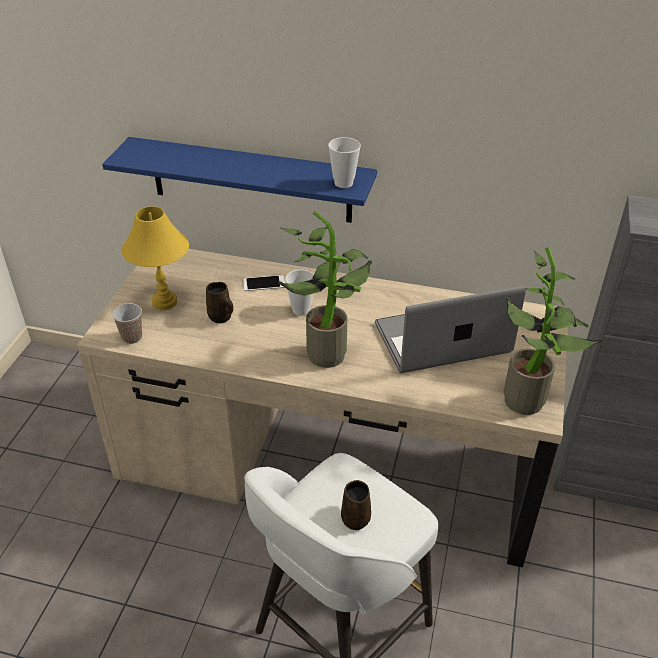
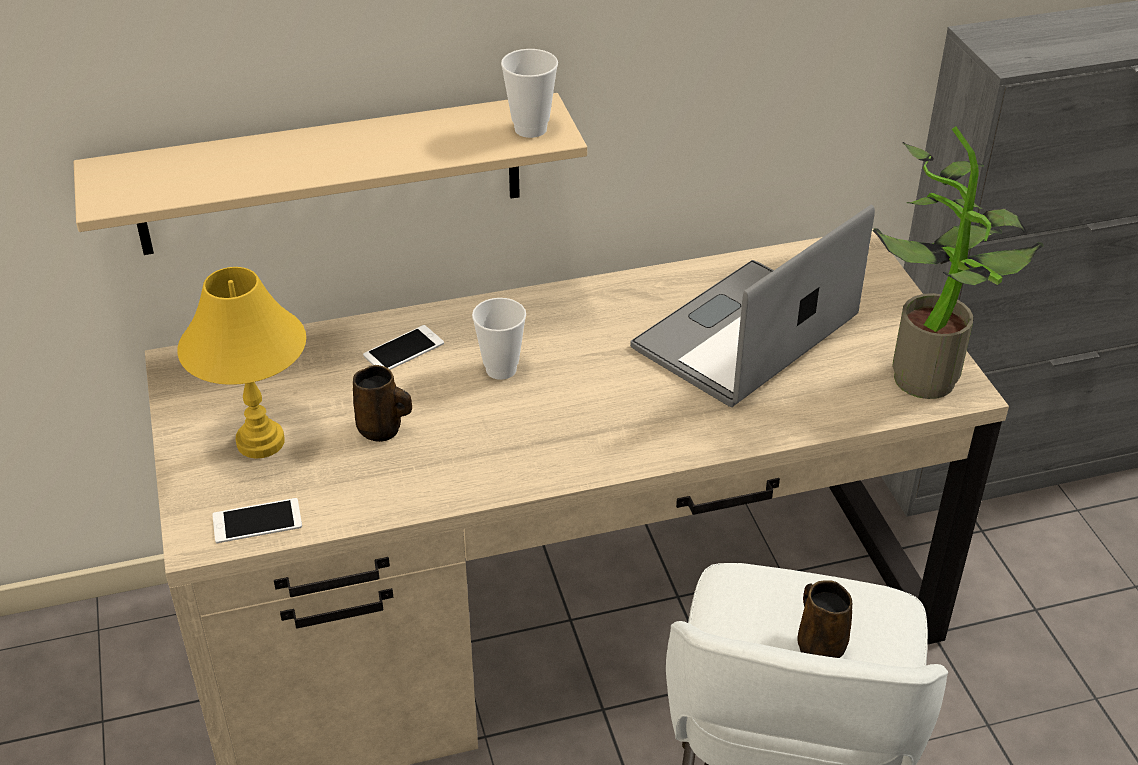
camera: 30 degrees left, 0 degrees up
(132, 337) = (257, 521): cup -> phone
(251, 180) = (330, 175): blue shelf -> beige shelf
(329, 351) = (600, 416): potted plant -> none

